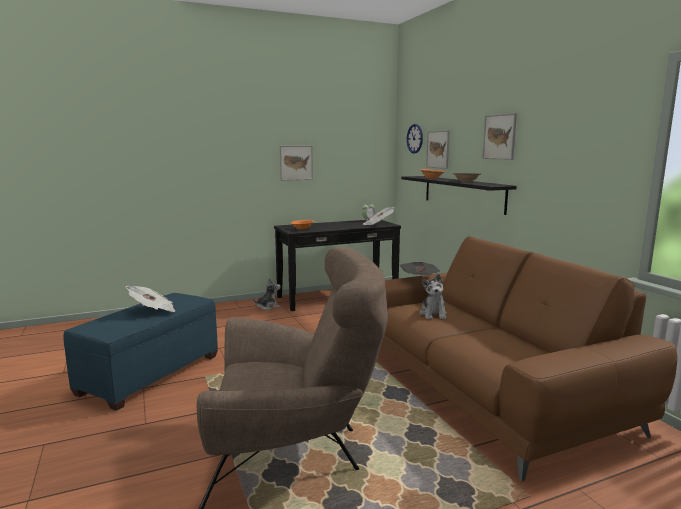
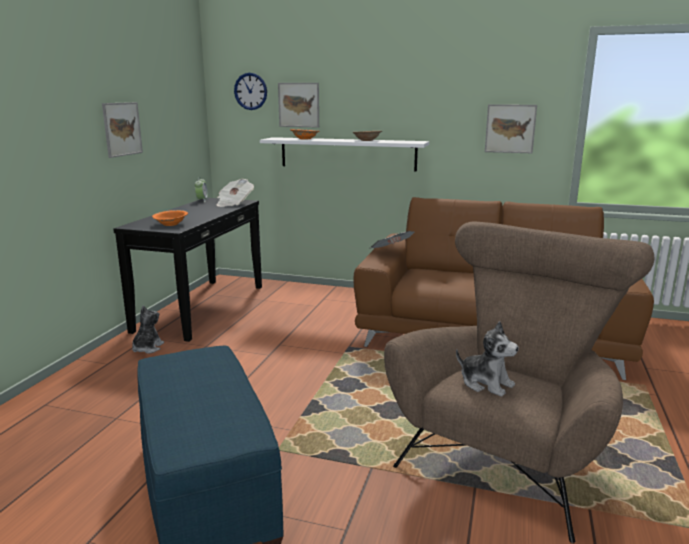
camera: 50 degrees left, 5 degrees up
(153, 310) = (208, 386): newspaper -> none
(433, 314) = (444, 280): plush toy -> plush toy (486, 383)
(462, 193) = (347, 154): black shelf -> white shelf
(499, 137) = (401, 91): picture -> picture (510, 128)

